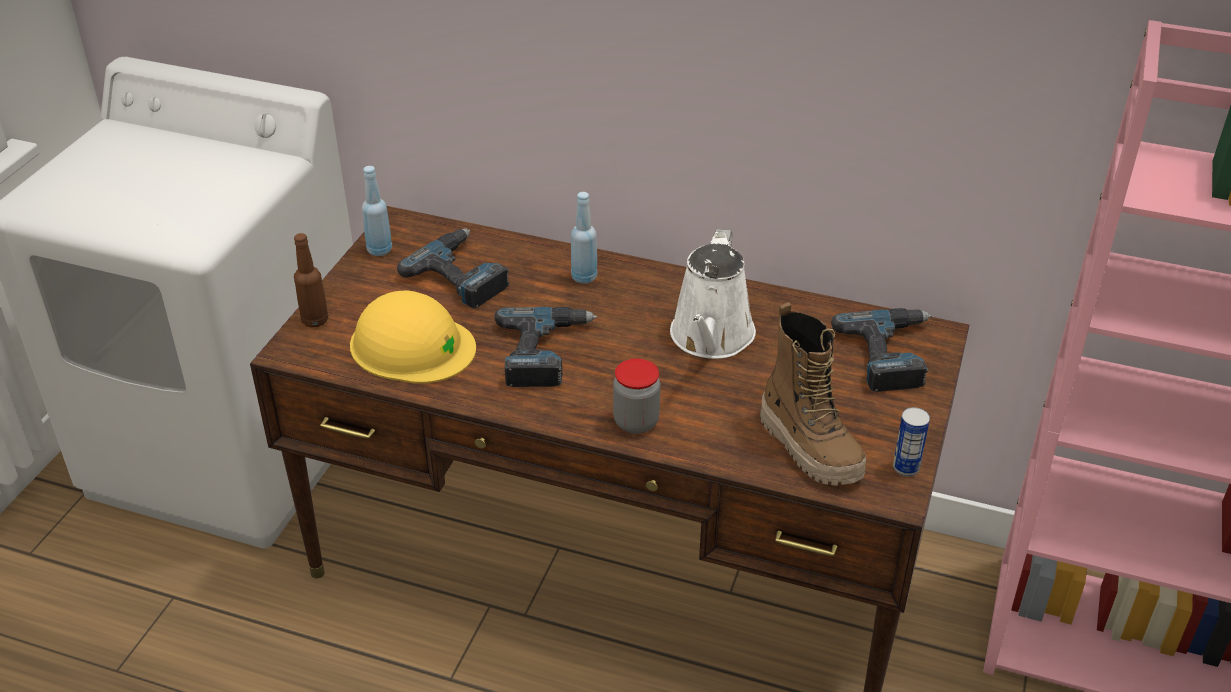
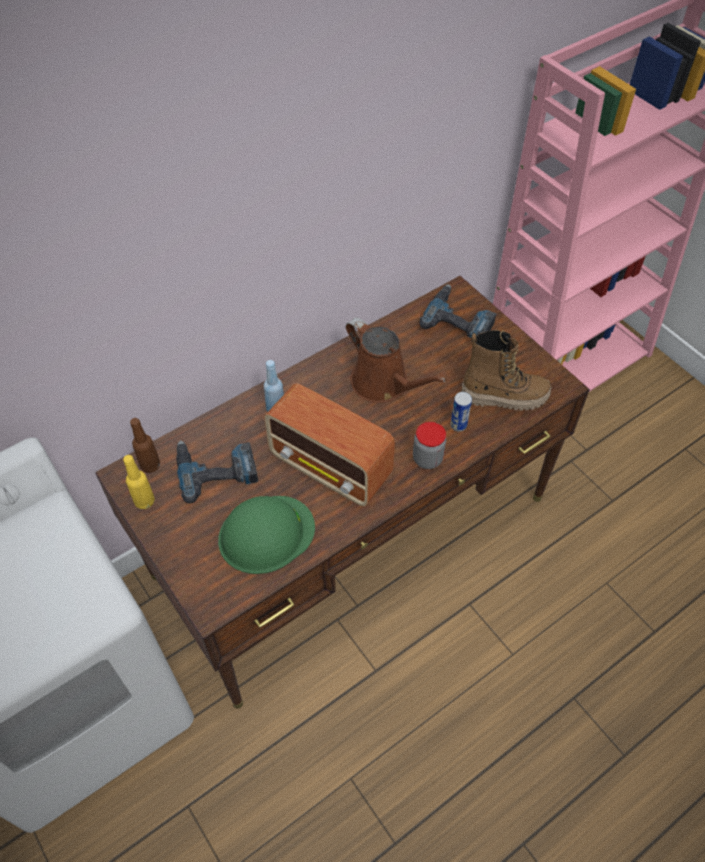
camera: 55 degrees left, 15 degrees up
(314, 320) = (190, 577): brown bottle -> brown bottle (150, 465)
(379, 250) = (144, 501): blue bottle -> yellow bottle
(412, 346) = (266, 534): yellow hard hat -> green hard hat
(545, 352) = (331, 468): power drill -> radio
(711, 338) = (383, 384): white watering can -> brown watering can
(906, 468) = (546, 368): can -> can (458, 425)

